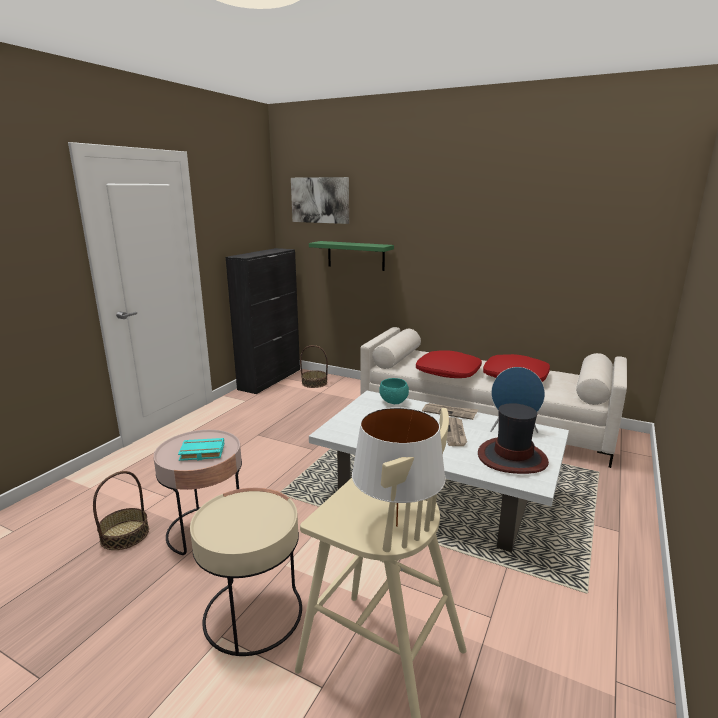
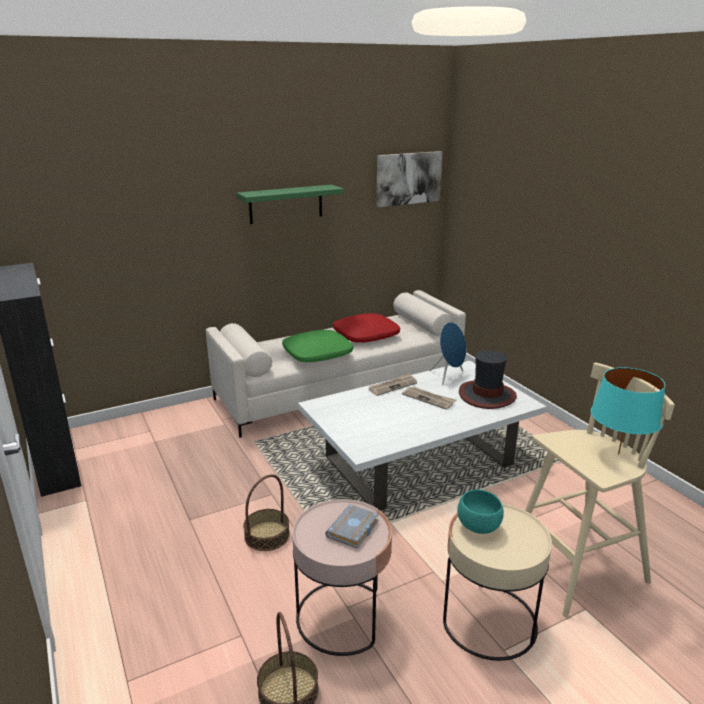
camera: 55 degrees left, 5 degrees up
(201, 453) = (353, 530): turquoise book -> grey book
(314, 383) = (123, 436): basket -> basket (267, 535)
(320, 200) = (66, 184): picture -> picture (408, 178)
(355, 255) = (137, 252): green shelf -> green shelf (286, 204)
(394, 402) = (343, 400): turquoise bowl -> turquoise bowl (479, 527)
(396, 526) = (618, 454): white table lamp -> turquoise table lamp
(448, 372) = (317, 354): red pillow -> green pillow

